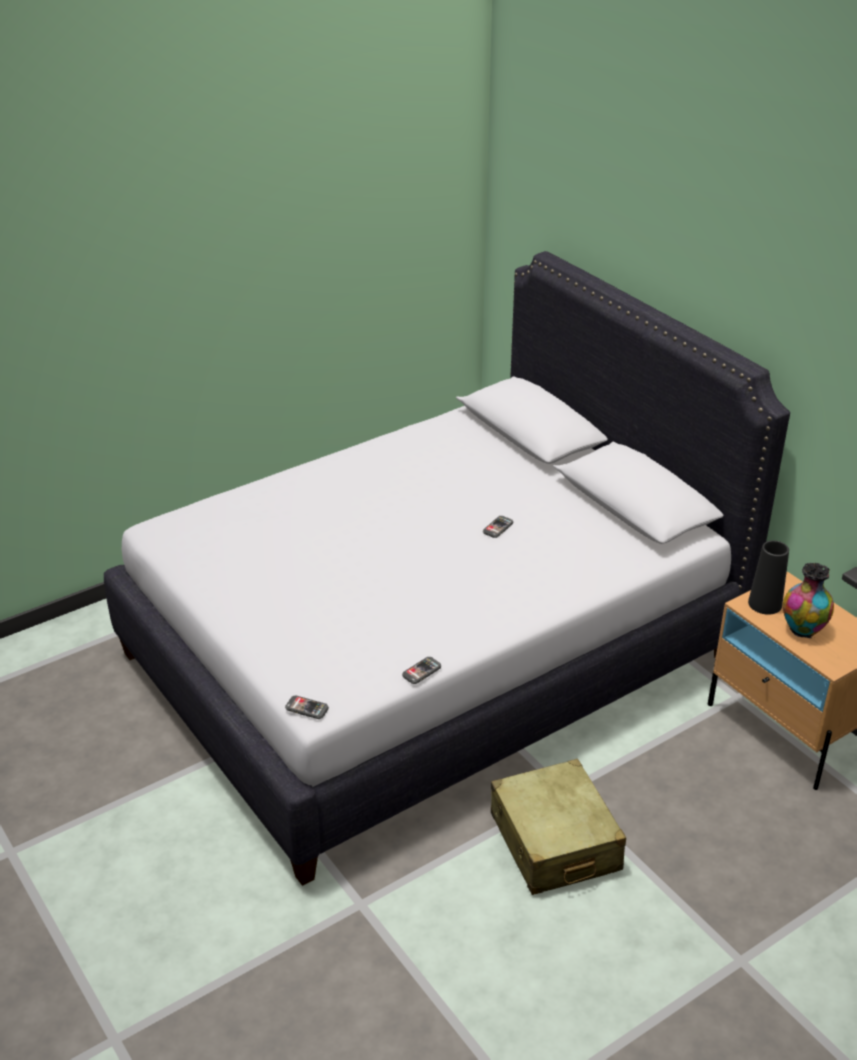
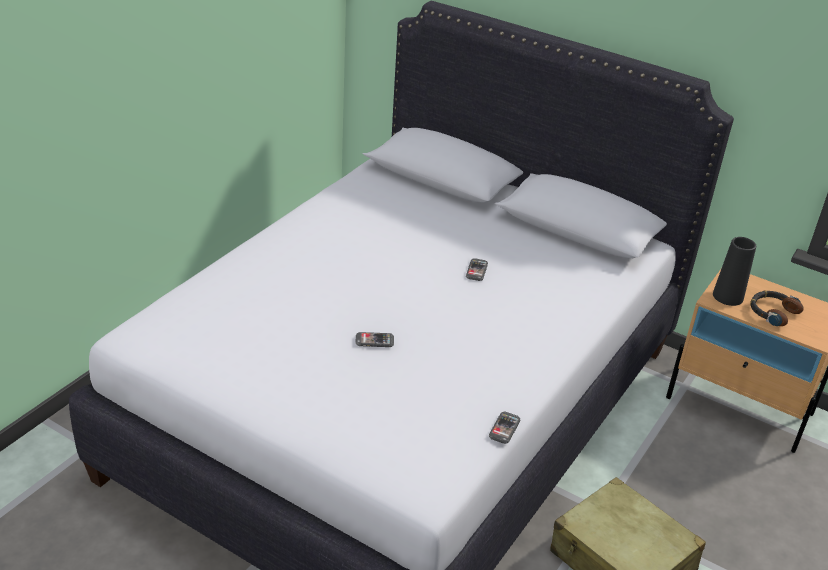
camera: 25 degrees left, 0 degrees up
(307, 708) = (418, 497): phone -> phone (374, 341)
(803, 629) = (772, 312): vase -> headphones

